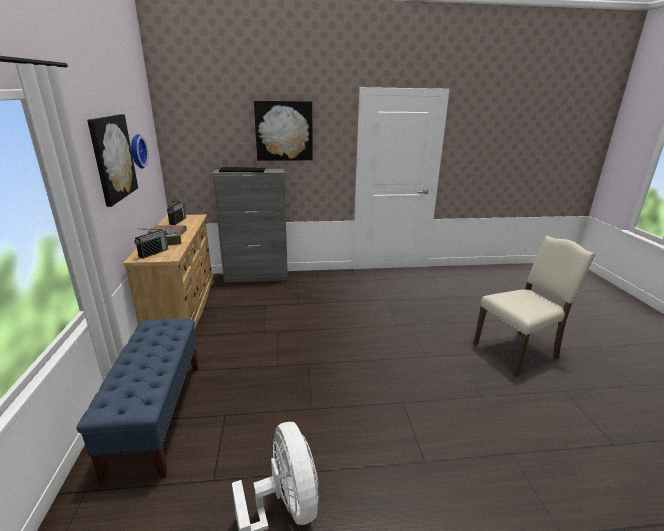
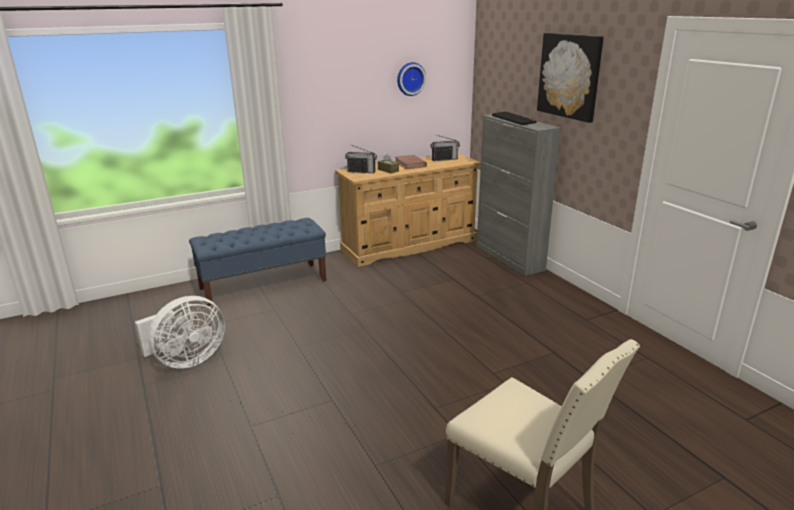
camera: 70 degrees right, 0 degrees up
(113, 158) = (356, 80): picture -> none

